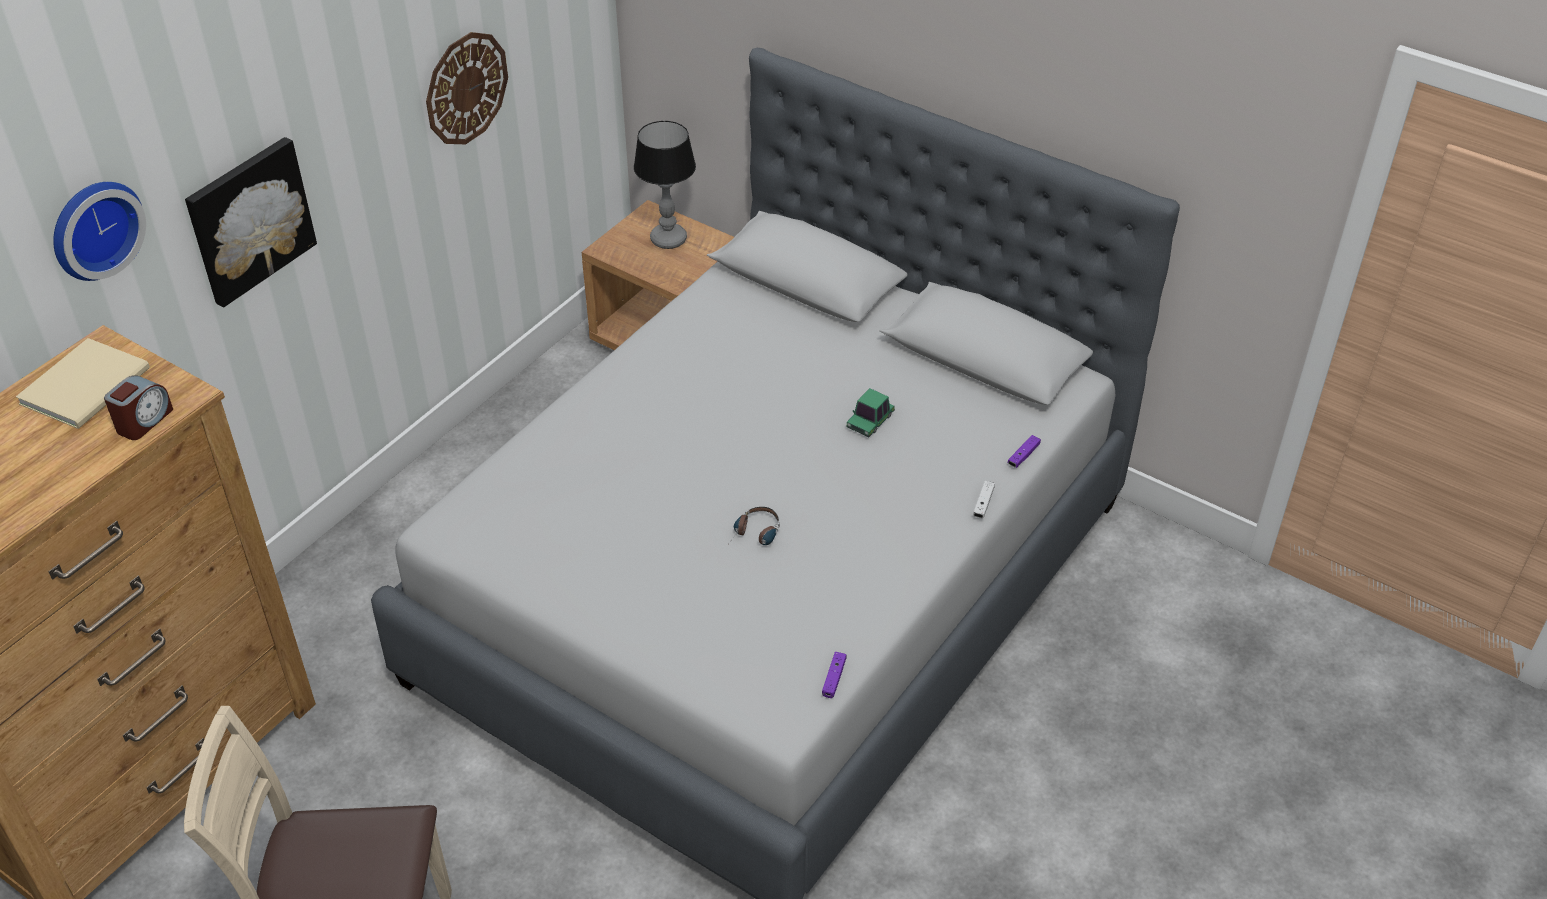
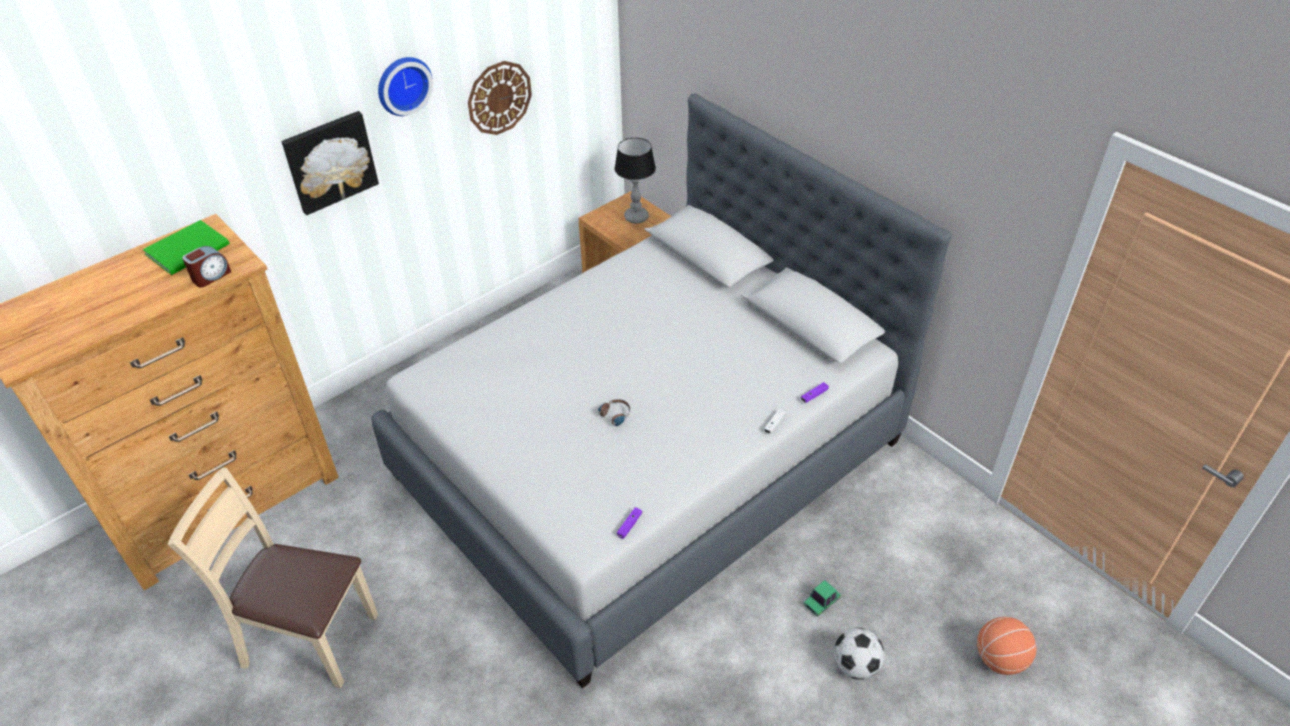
camera: 15 degrees right, 0 degrees up
(89, 385) = (190, 249): beige book -> green book
(93, 228) = (212, 150): wall clock -> wall clock (402, 84)
(870, 421) = (716, 354): toy car -> toy car (821, 602)
(1148, 817) = (855, 666): none -> football
(1329, 769) = (1000, 659): none -> basketball

